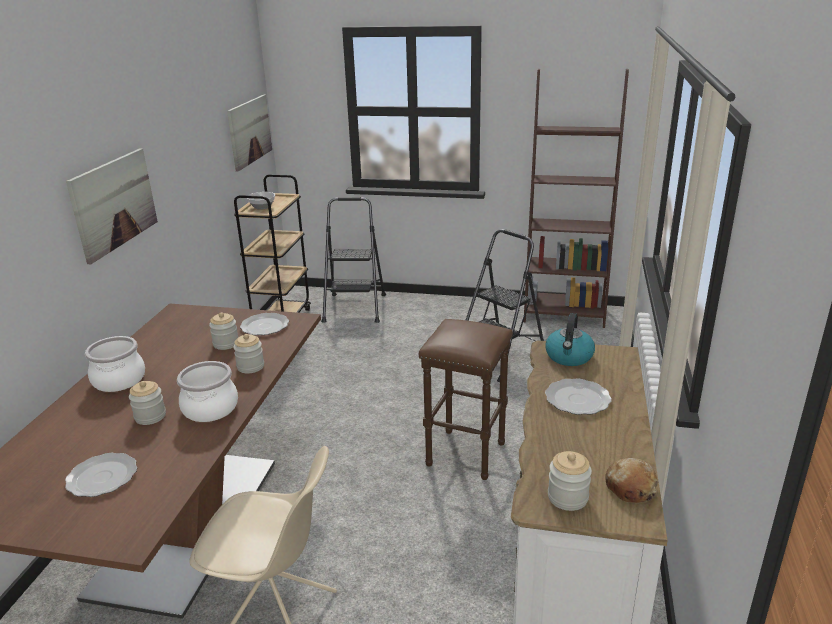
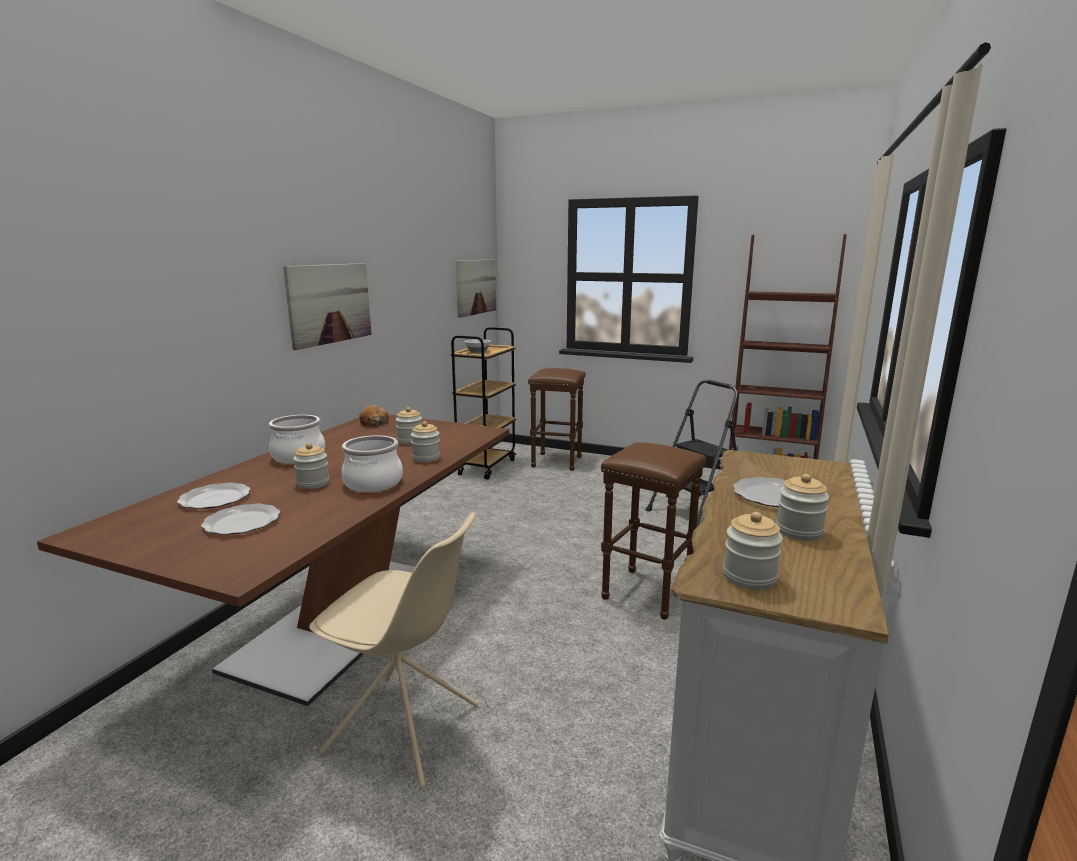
camera: 10 degrees right, 10 degrees down
(265, 326) = (453, 432): plate -> plate (216, 499)
(355, 306) = (558, 461): black step ladder -> brown stool
(569, 357) = (766, 463): kettle -> none
(601, 440) = (799, 531): none -> jar
(630, 488) = (836, 577): bread -> bread (374, 423)

